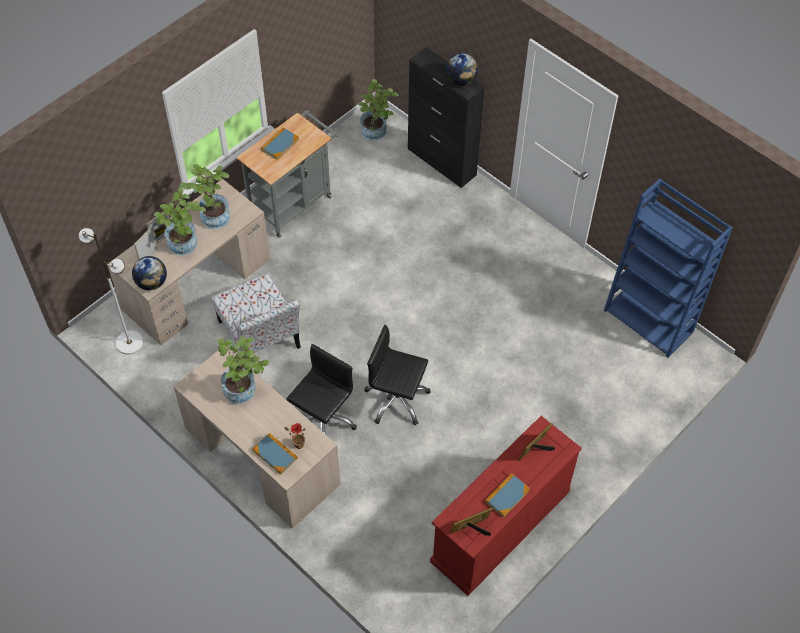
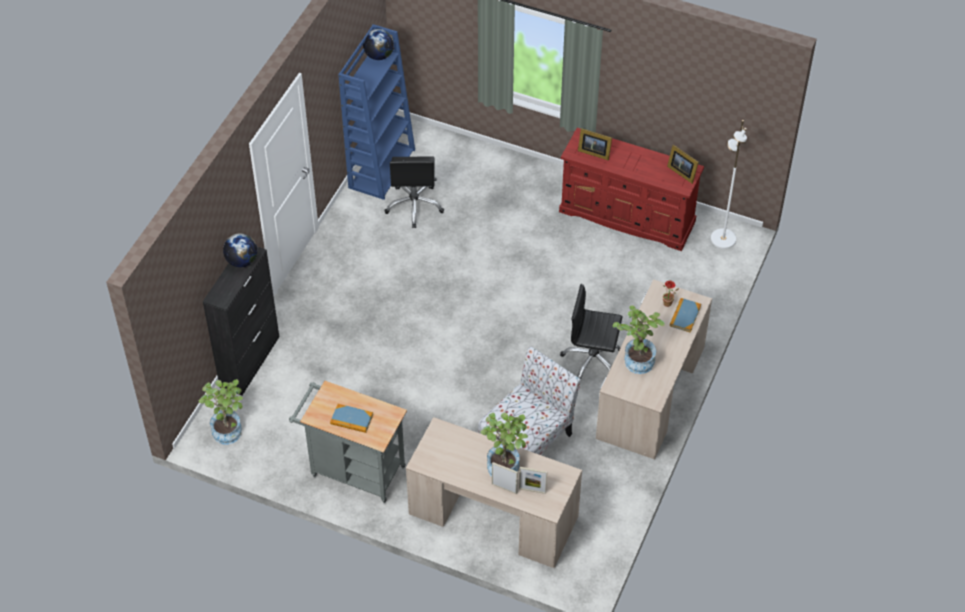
camera: 110 degrees left, 5 degrees down
(129, 342) = (587, 544): white floor lamp -> white floor lamp (722, 239)
(152, 283) = (560, 475): globe -> globe (379, 55)
(212, 215) = (456, 458): potted plant -> none
(396, 400) = (546, 315): black office chair -> black office chair (414, 205)
(507, 496) = (642, 159): book -> none

